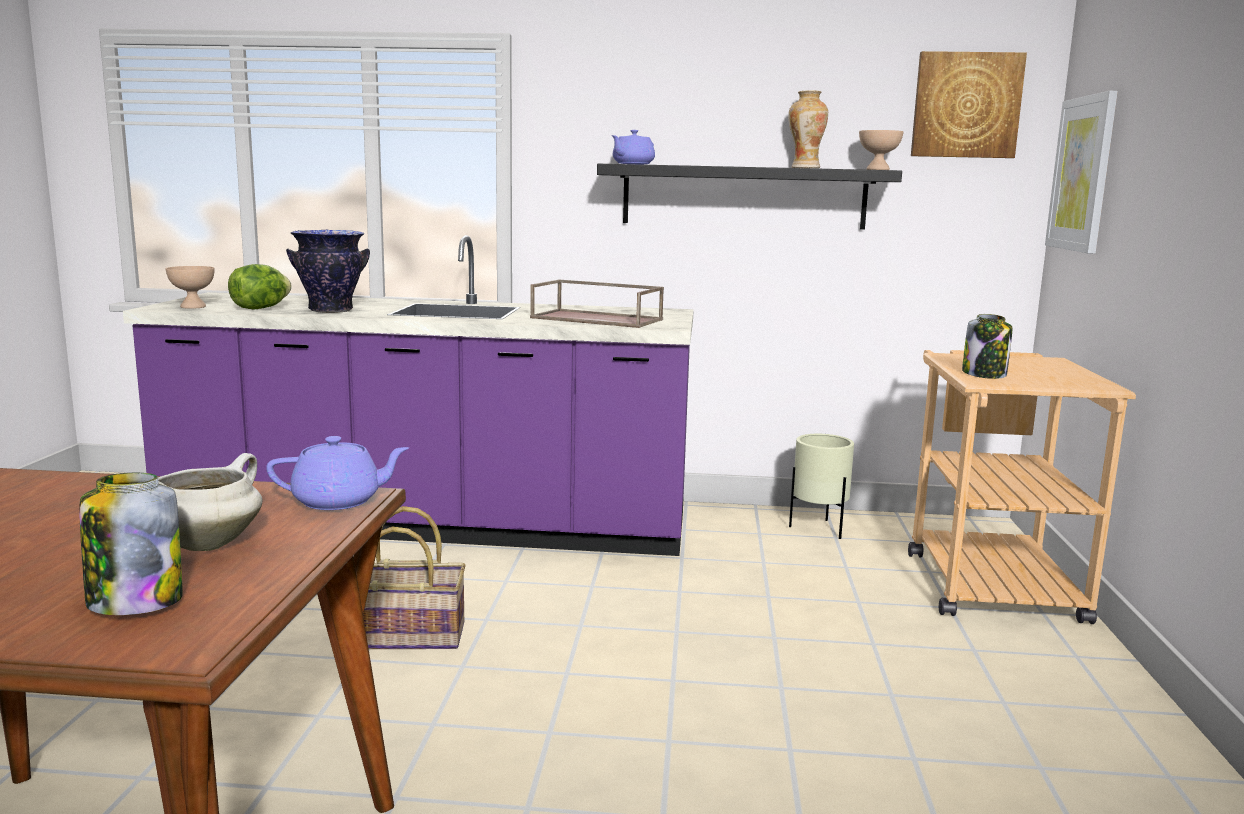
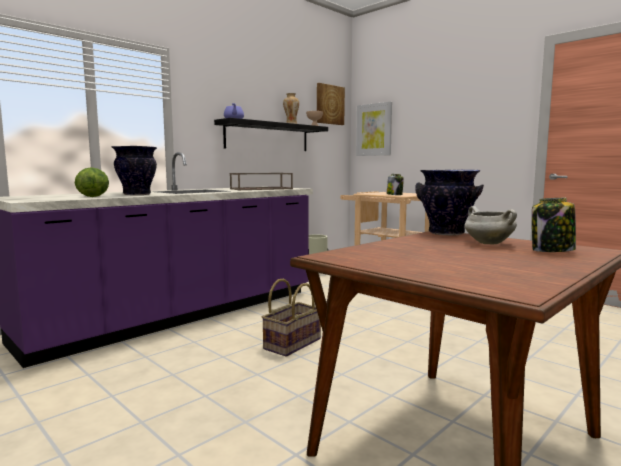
camera: 50 degrees left, 5 degrees down
(193, 307) = (45, 199): beige bowl -> none
(339, 501) = (446, 233): purple teapot -> vase

